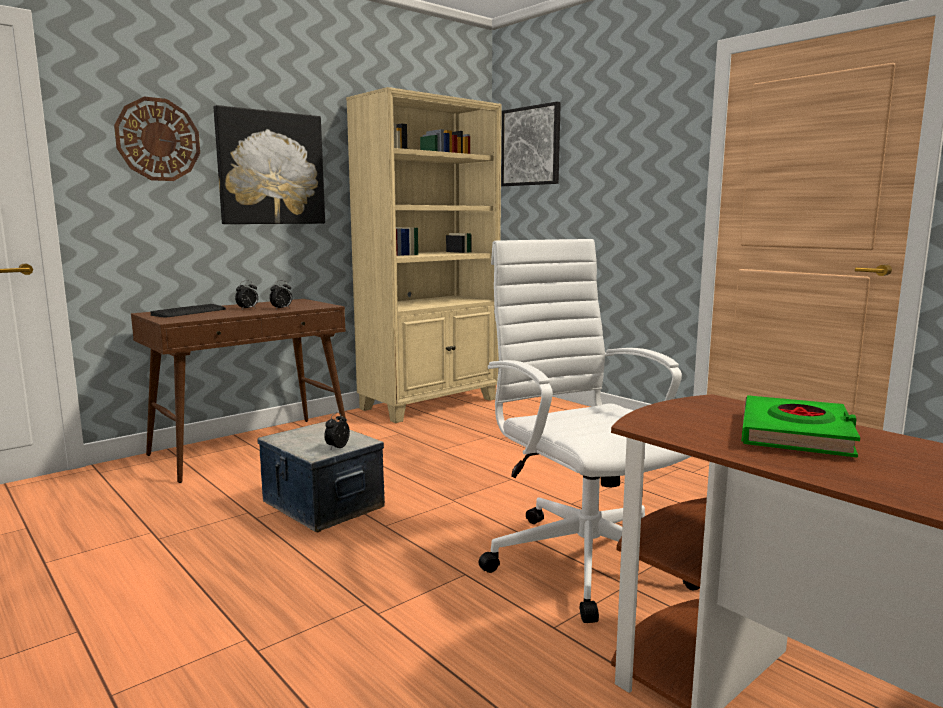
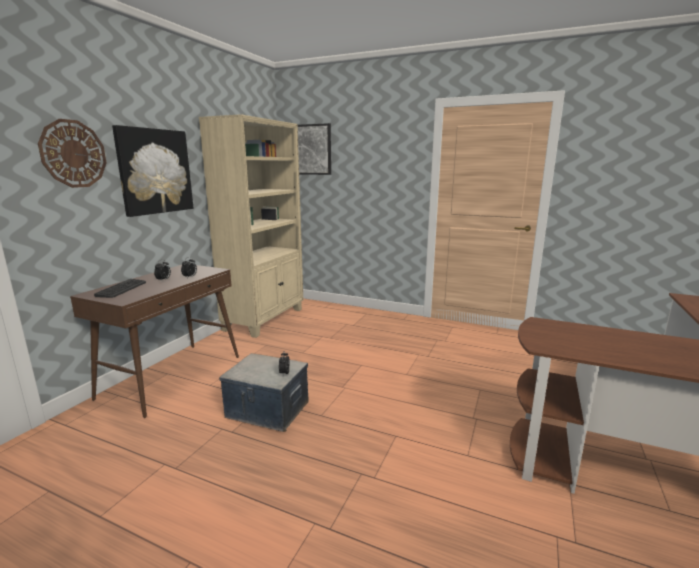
camera: 25 degrees left, 5 degrees up
(583, 558) = (443, 408): white office chair -> none
(796, 434) = (604, 340): green book -> none

